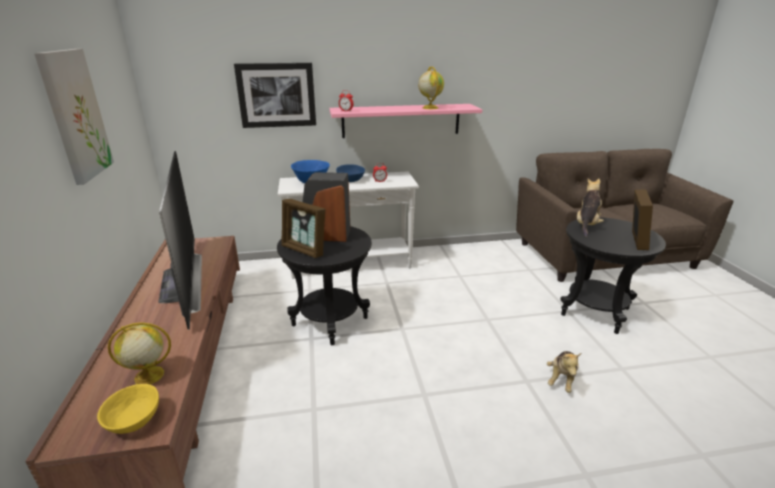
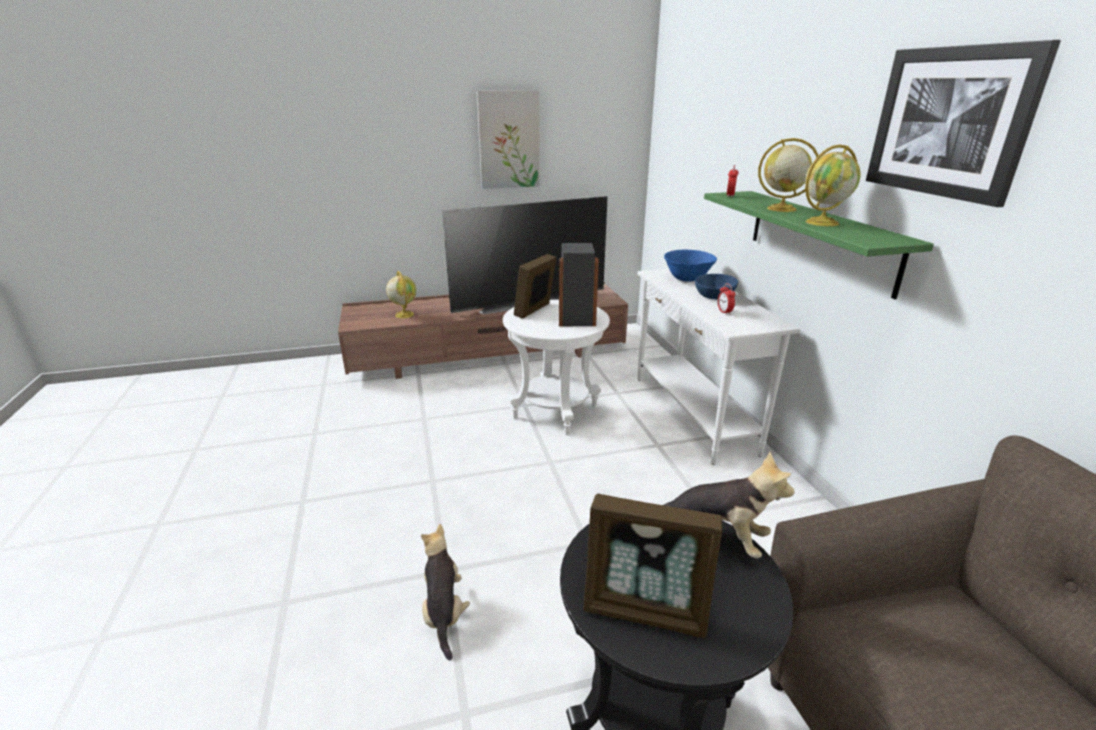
camera: 85 degrees right, 0 degrees up
(134, 420) = (363, 319): yellow bowl -> none
(277, 95) = (716, 162): picture -> picture (949, 122)
(330, 322) = (555, 412): black side table -> white side table
(393, 109) = (780, 209): none -> globe
(401, 120) = (819, 239): pink shelf -> green shelf
(561, 379) = (444, 612): plush toy -> plush toy turned 60 degrees clockwise

